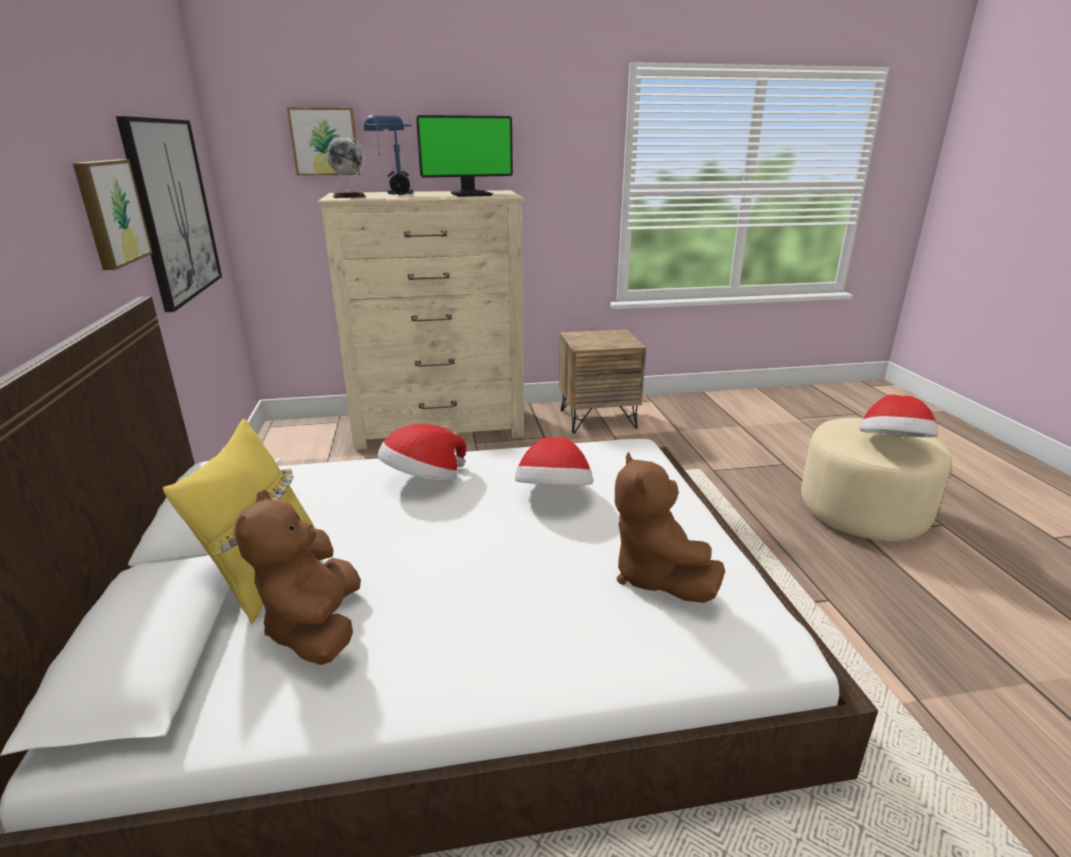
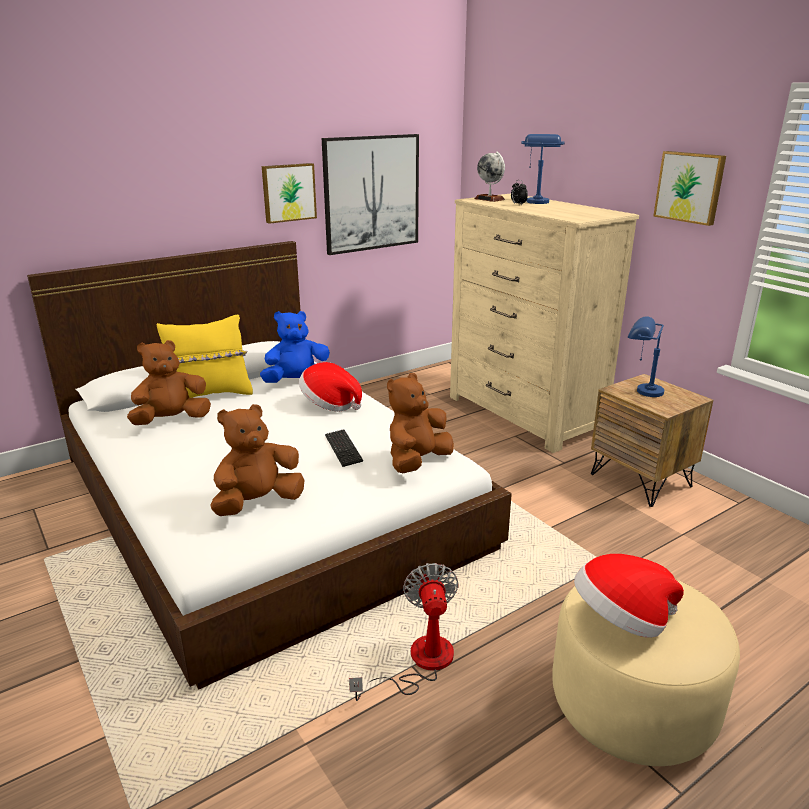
camera: 65 degrees right, 0 degrees up
(320, 490) = (297, 382): none -> blue plush toy
(325, 141) = (518, 152): picture -> picture (690, 187)
(471, 194) = (567, 212): monitor -> none
(554, 495) = (343, 449): hat -> keyboard
(591, 341) = (640, 390): none -> blue table lamp
(615, 462) = (417, 462): none -> brown plush toy
(808, 596) = (419, 662): none -> fan

